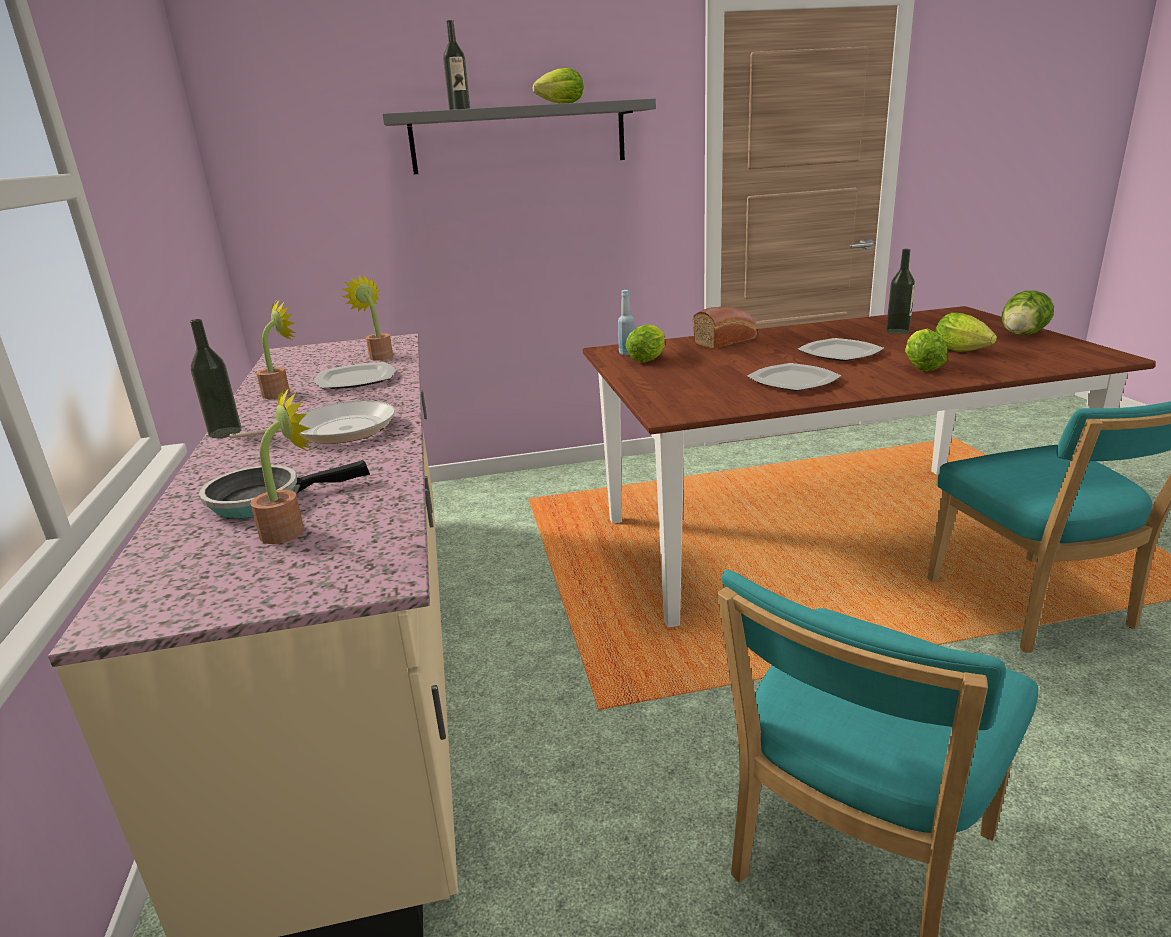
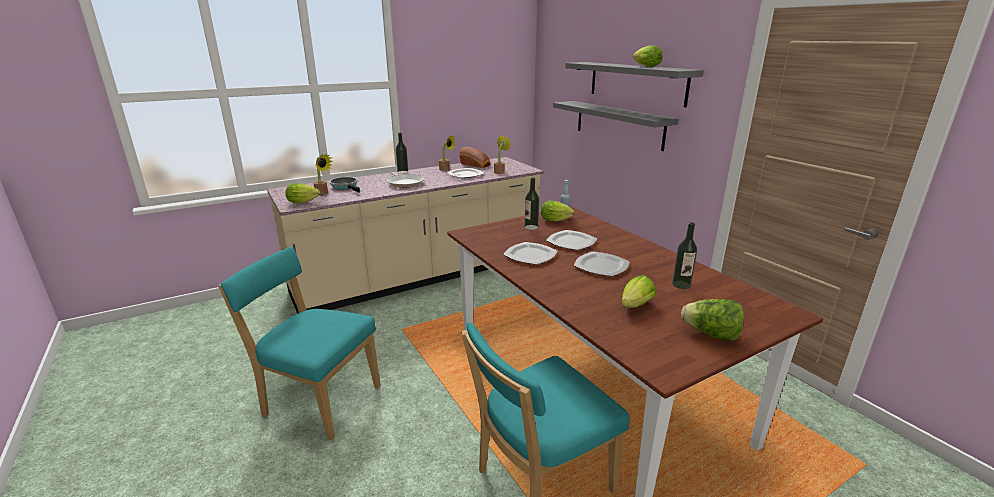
camera: 70 degrees right, 0 degrees up
(459, 109) = (603, 63): bottle -> bottle (531, 227)
(494, 216) = (618, 124): none -> grey shelf
(726, 341) = (609, 235): bread -> bread (476, 165)
(745, 358) = (571, 242): none -> plate
(920, 366) = (582, 290): lettuce -> lettuce (304, 202)

